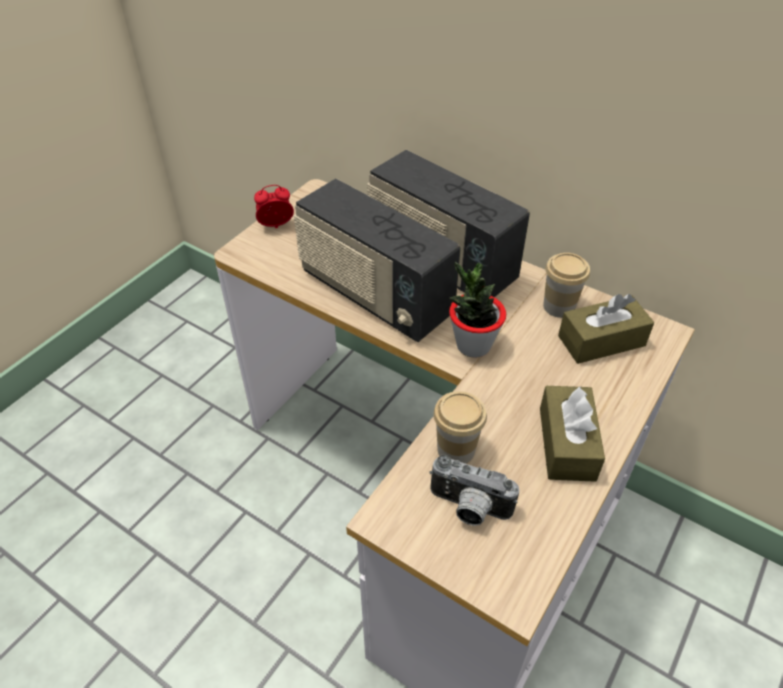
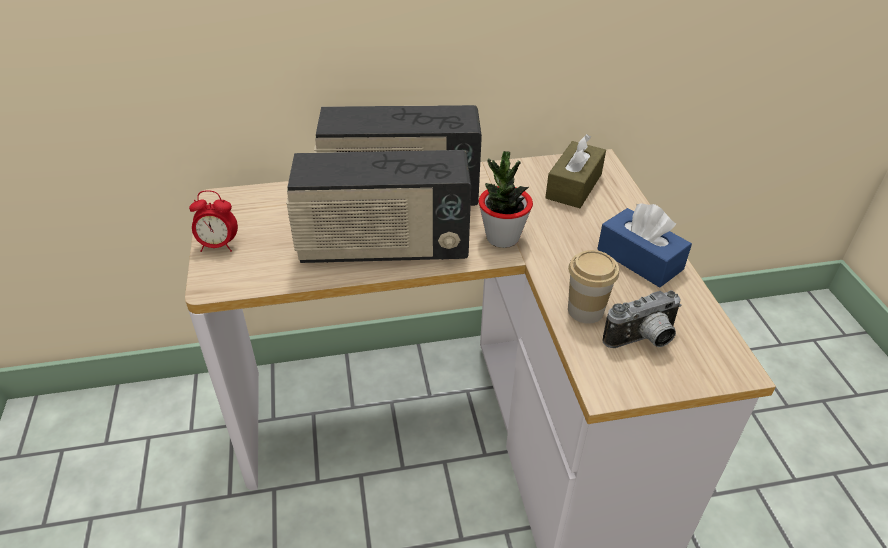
camera: 45 degrees left, 5 degrees down
(276, 226) = (218, 246): alarm clock -> alarm clock turned 120 degrees counterclockwise
(559, 306) = (521, 180): cup -> none
(567, 443) = (639, 259): brown tissue box -> blue tissue box

